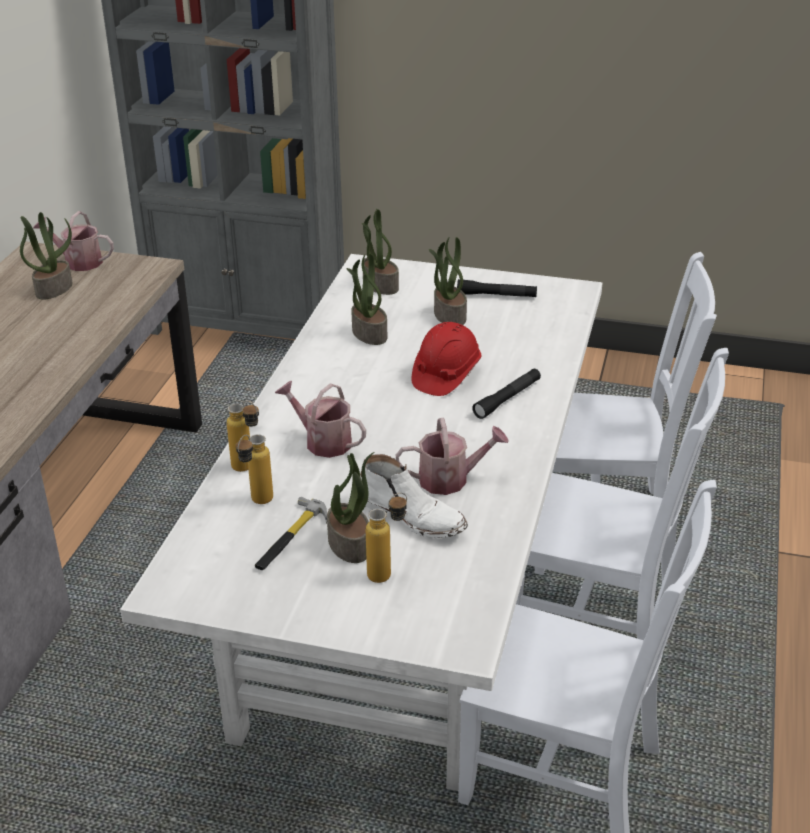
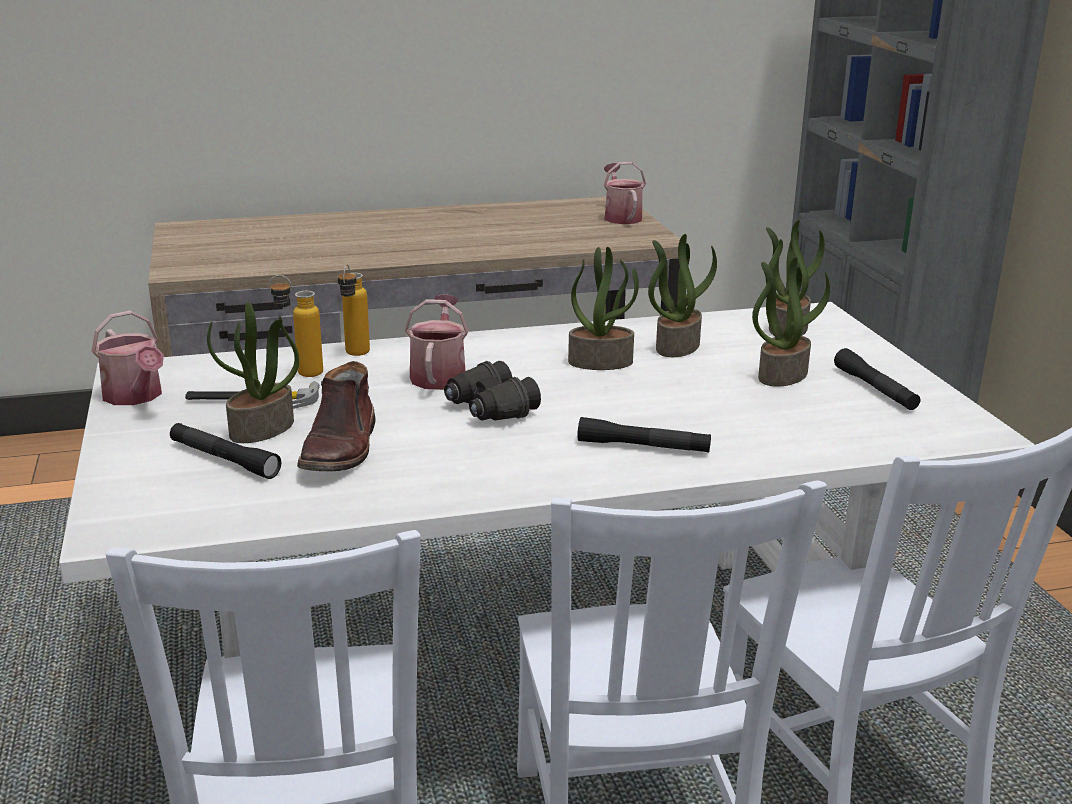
camera: 60 degrees right, 10 degrees down
(54, 289) = (563, 221): potted plant -> potted plant (601, 362)
(388, 572) = (224, 460): bottle -> black flashlight
(403, 437) = (489, 409): none -> black binoculars
(412, 515) = (341, 448): white boot -> brown boot
(445, 375) = (648, 402): red hard hat -> none
(450, 479) = (432, 452): watering can -> watering can (136, 397)

